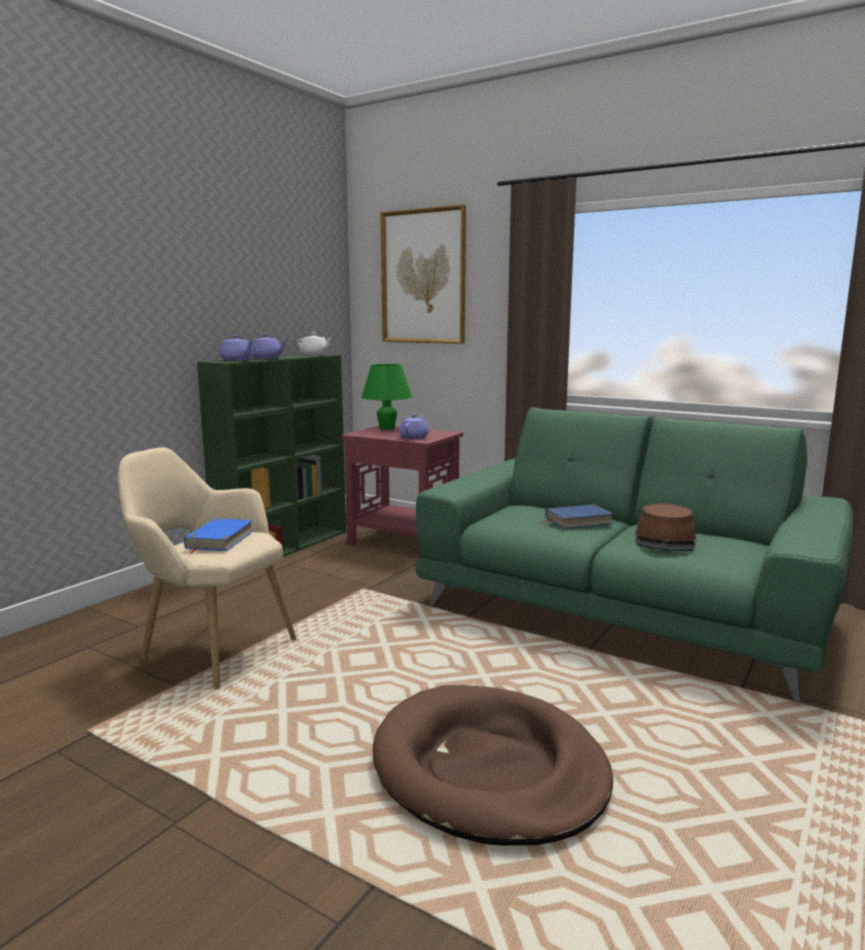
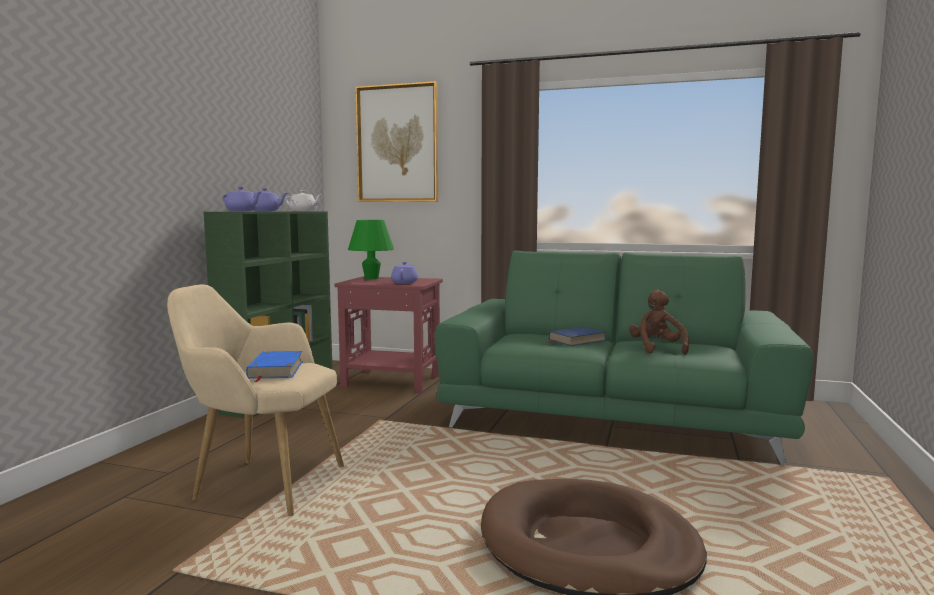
camera: 15 degrees left, 5 degrees down
(665, 541) = (657, 349): brown hat -> brown plush toy

